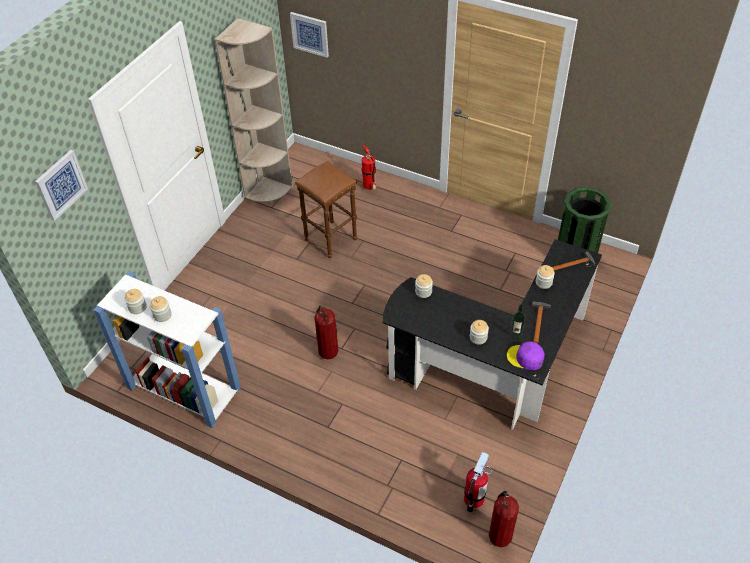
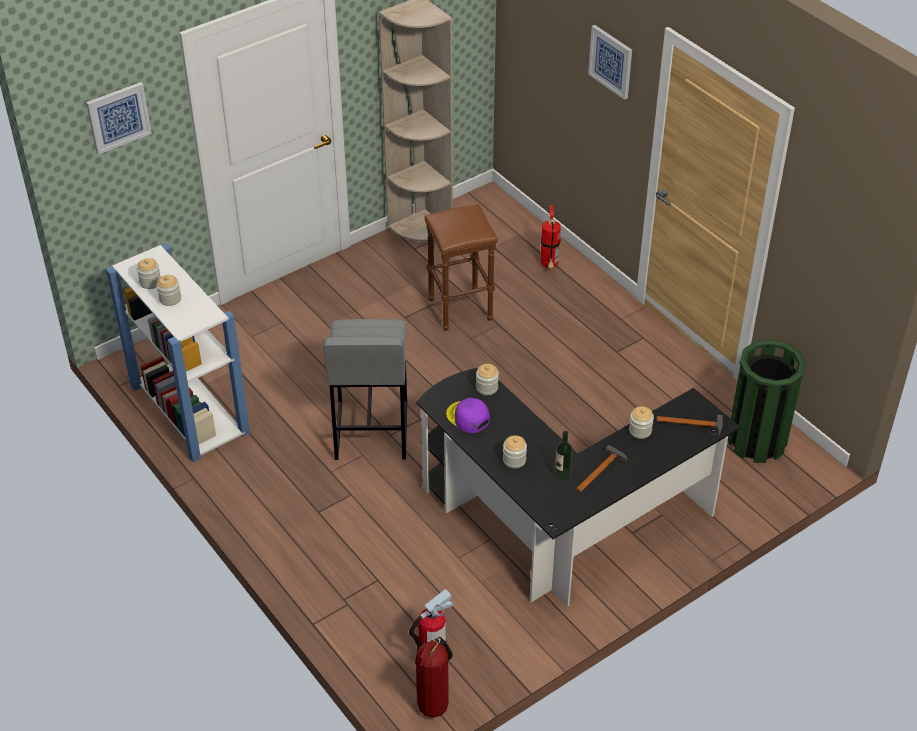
camera: 25 degrees right, 5 degrees down
(310, 34) = (523, 42): picture -> picture (611, 61)
(327, 351) = (371, 432): fire extinguisher -> grey stool
(525, 358) = (554, 502): purple cap -> purple cap (468, 417)

